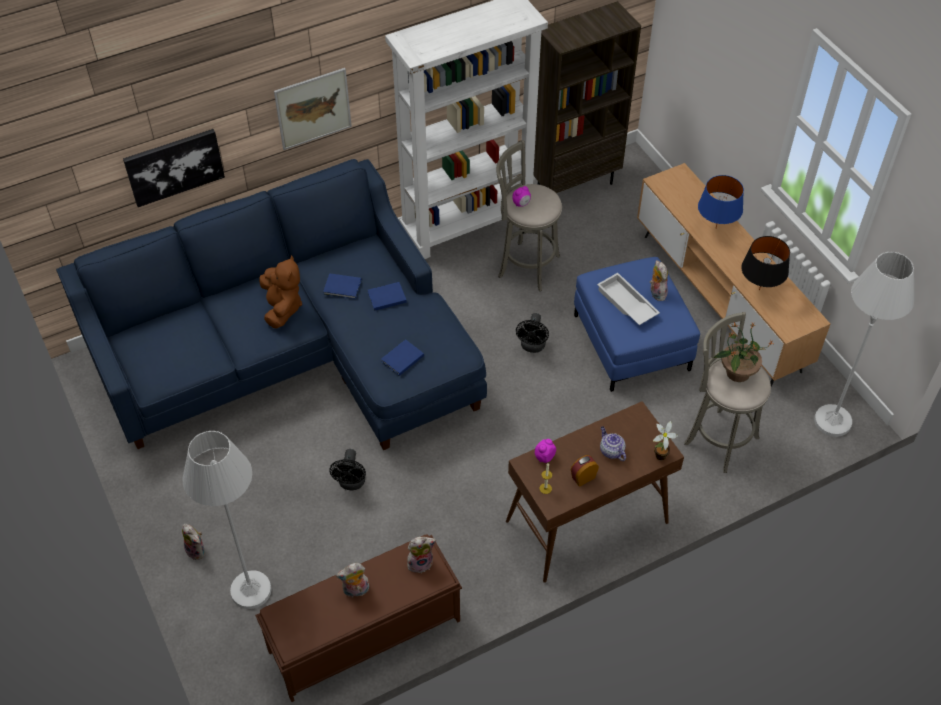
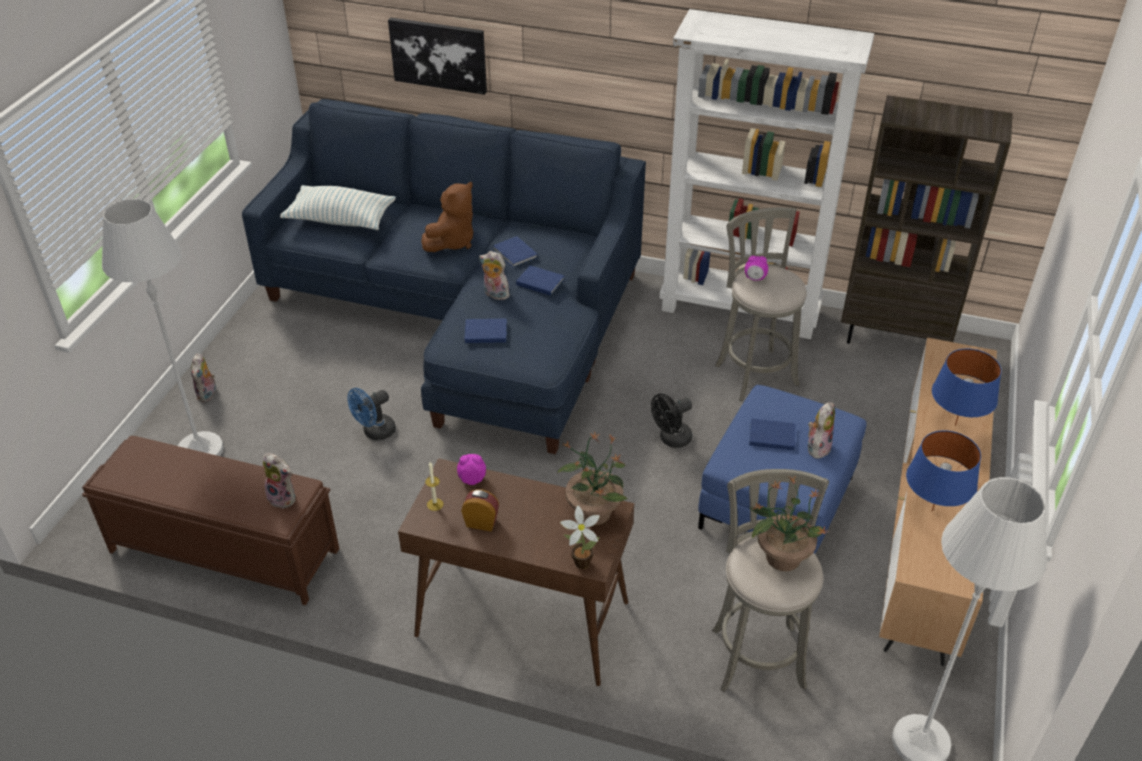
camera: 45 degrees right, 10 degrees down
(176, 347) = (340, 220): none -> pillow
(313, 108) = (594, 63): picture -> none
(351, 483) = (375, 432): black fan -> blue fan
(355, 591) = (208, 478): plush toy -> plush toy (495, 294)
(611, 451) = (540, 521): teapot -> none
(626, 304) = (770, 435): white tray -> blue book
(629, 422) = (593, 511): none -> potted plant
(759, 289) = (932, 510): black table lamp -> blue table lamp

